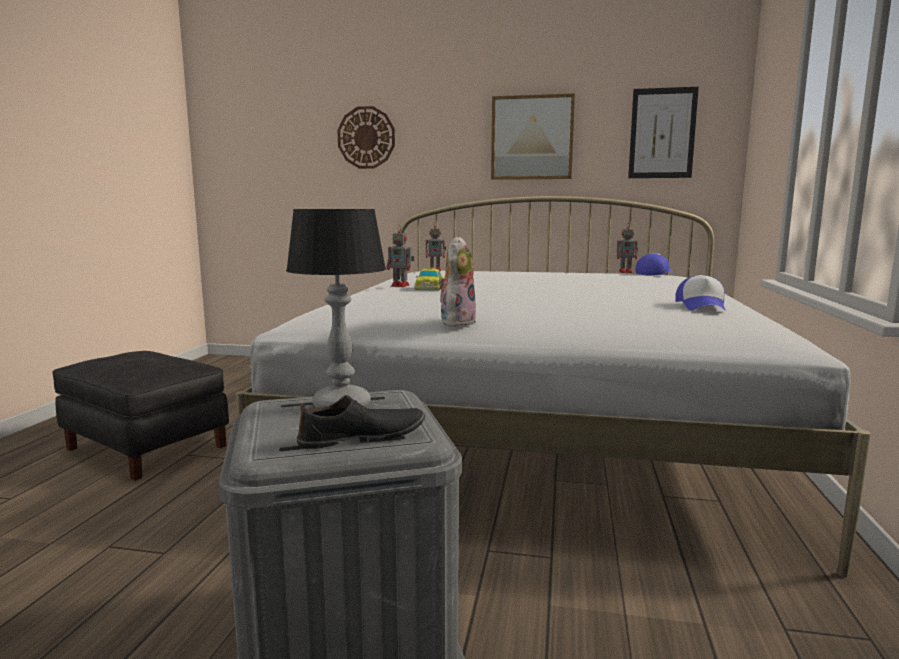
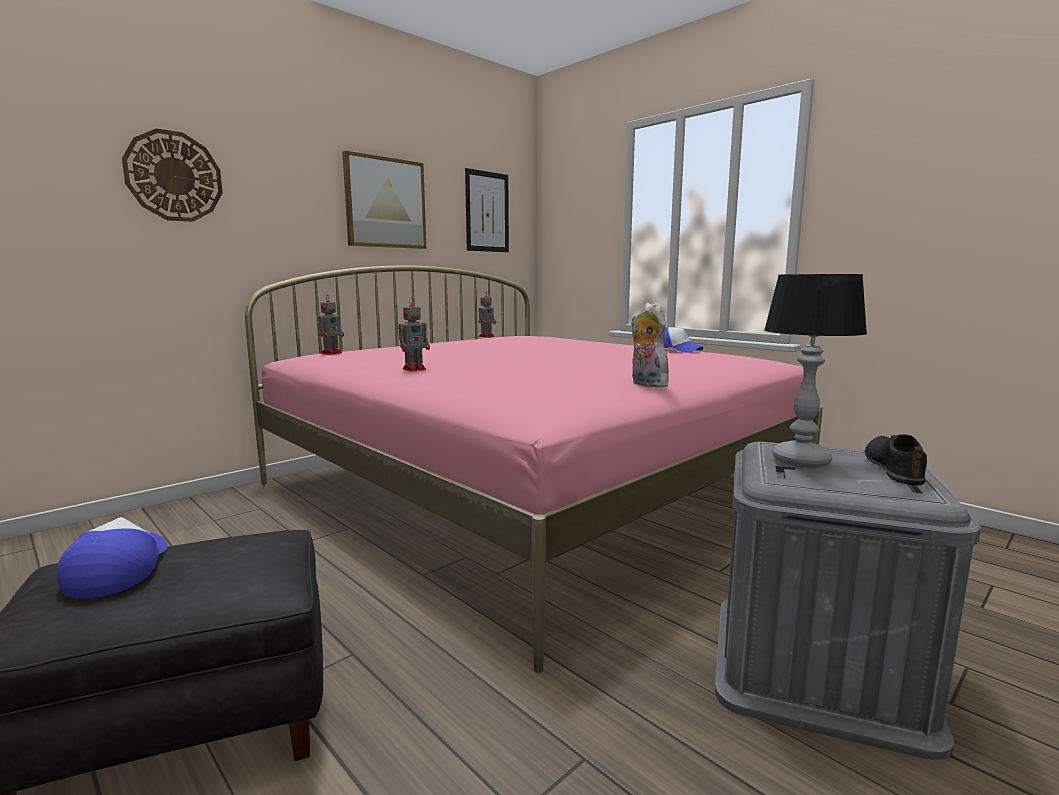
camera: 55 degrees left, 0 degrees up
(430, 288) = (457, 366): toy car -> none
(536, 429) = (530, 488): white bed -> pink bed
(654, 273) = (513, 335): cap -> cap (119, 569)

